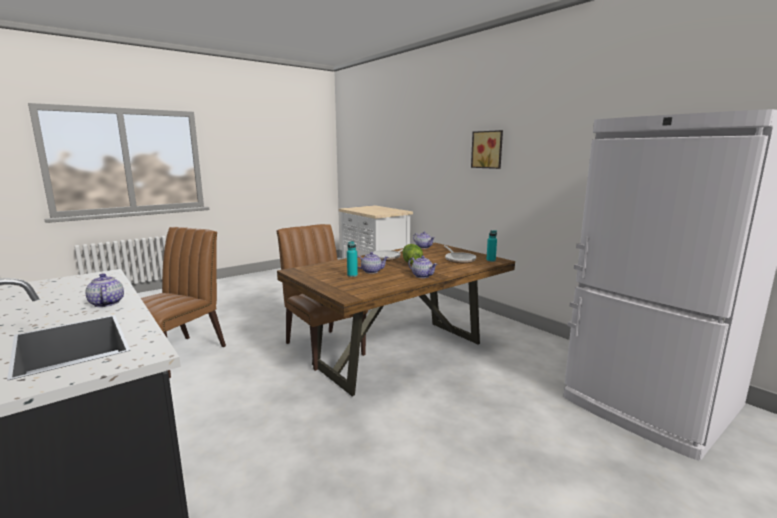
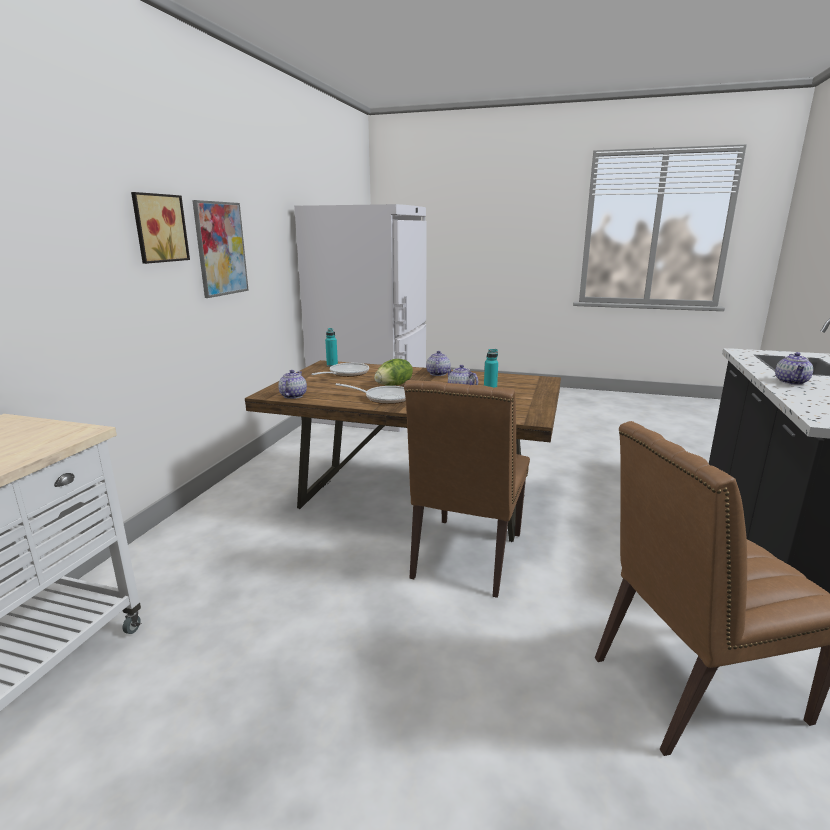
camera: 125 degrees left, 5 degrees up
(535, 164) = (221, 249): none -> picture

